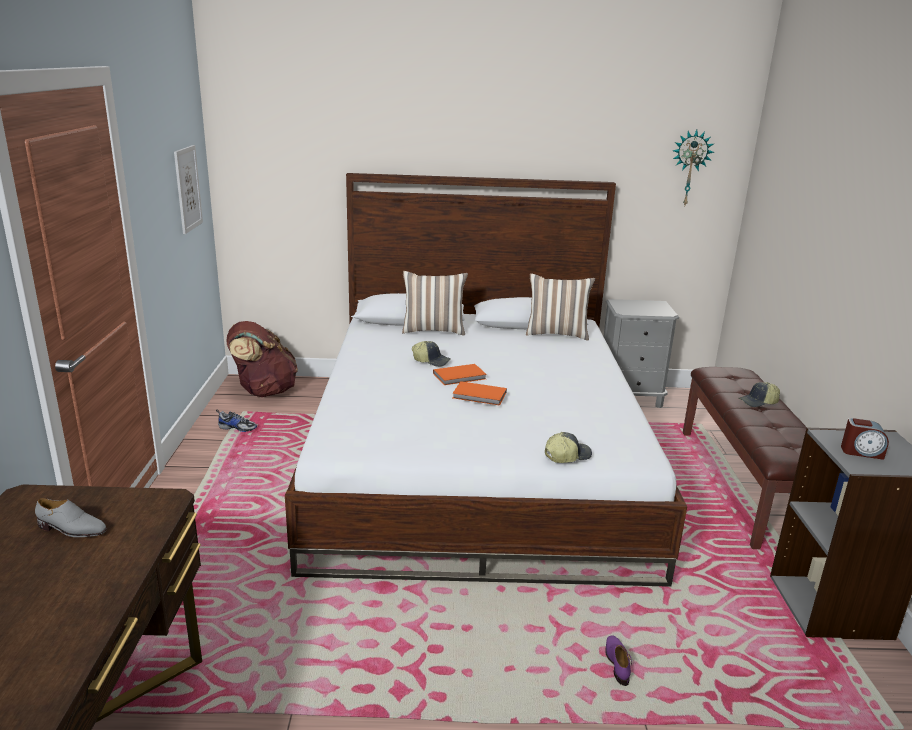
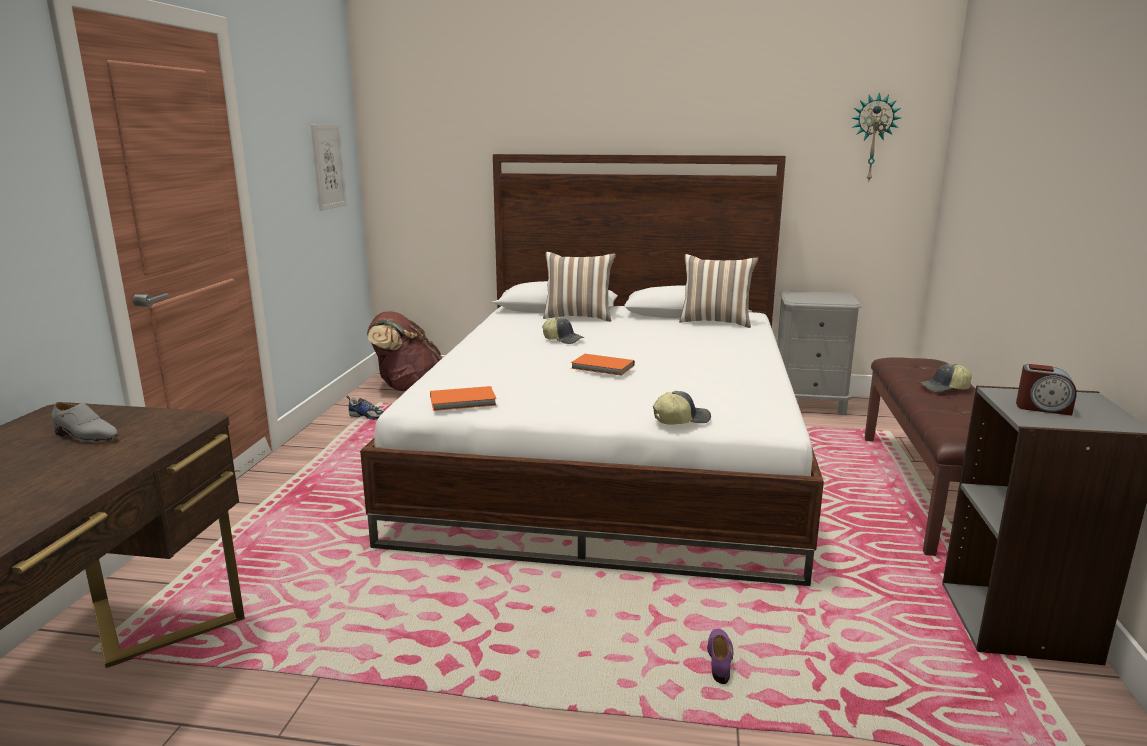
camera: 10 degrees right, 5 degrees down
(460, 376) = (589, 352): orange book -> orange book (464, 401)

